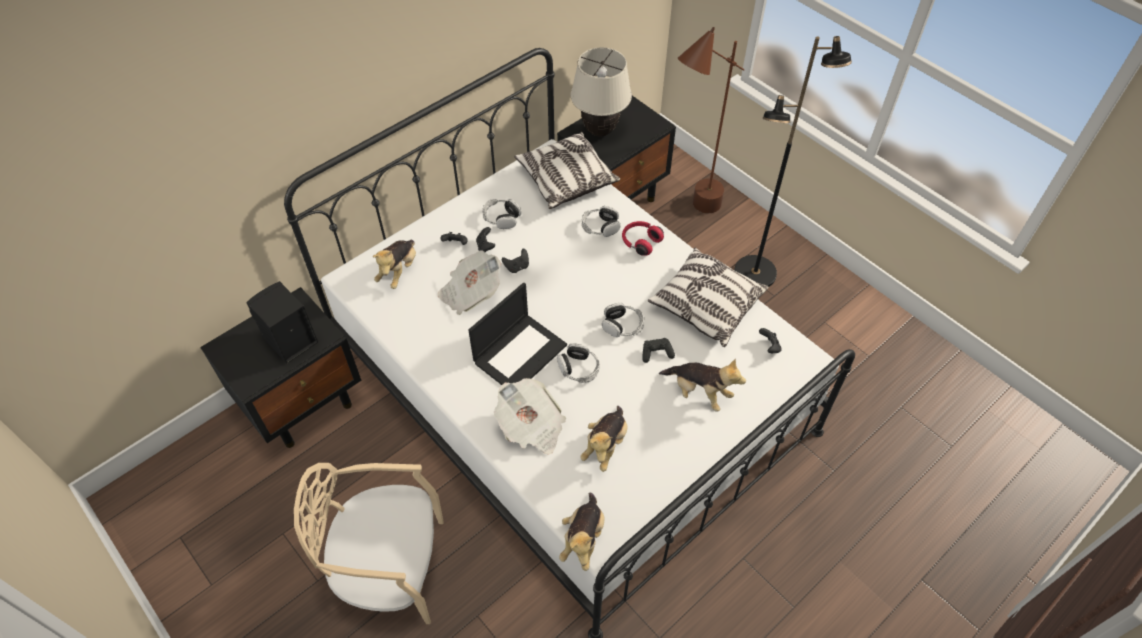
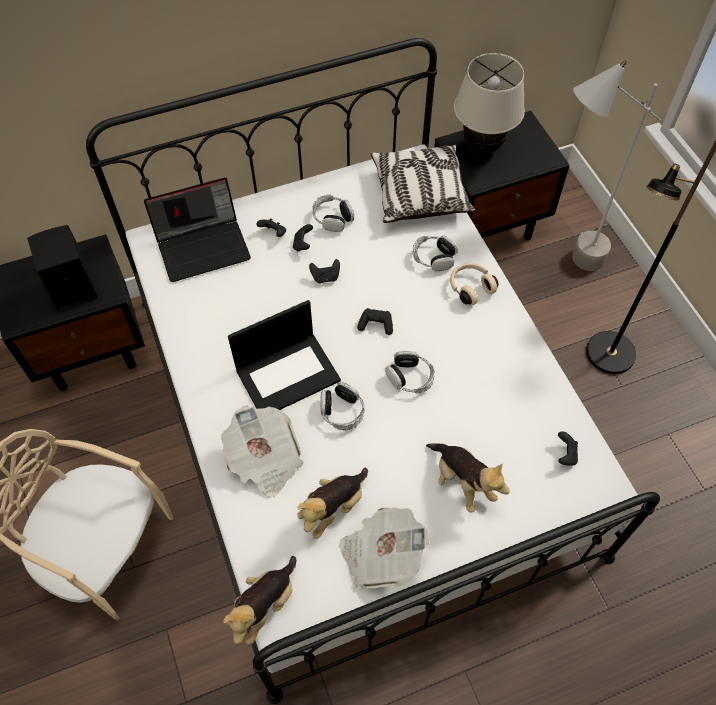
camera: 20 degrees right, 5 degrees up
(399, 271) = (204, 246): plush toy -> laptop
(470, 293) = (265, 291): newspaper -> newspaper (381, 554)
(640, 242) = (470, 287): red headphones -> beige headphones
(656, 353) = (434, 421): black game controller -> black game controller (376, 325)
(690, 215) = (564, 267): brown floor lamp -> grey floor lamp
(706, 305) = (513, 383): pillow -> none

